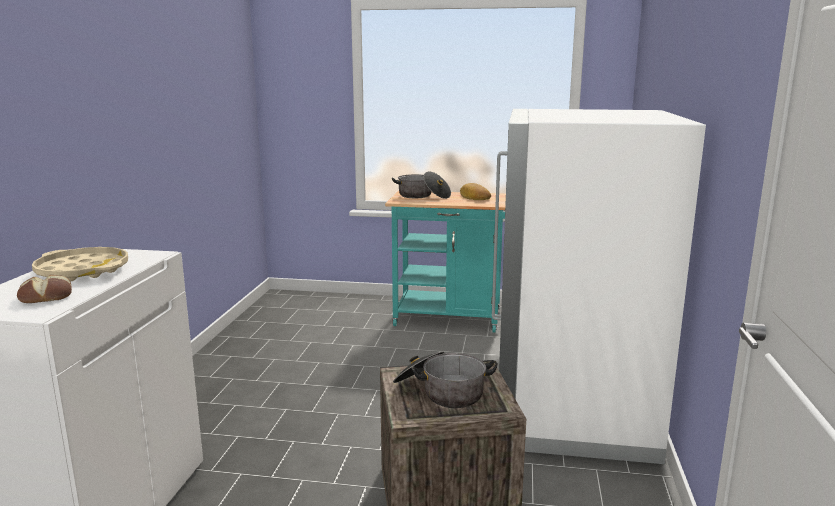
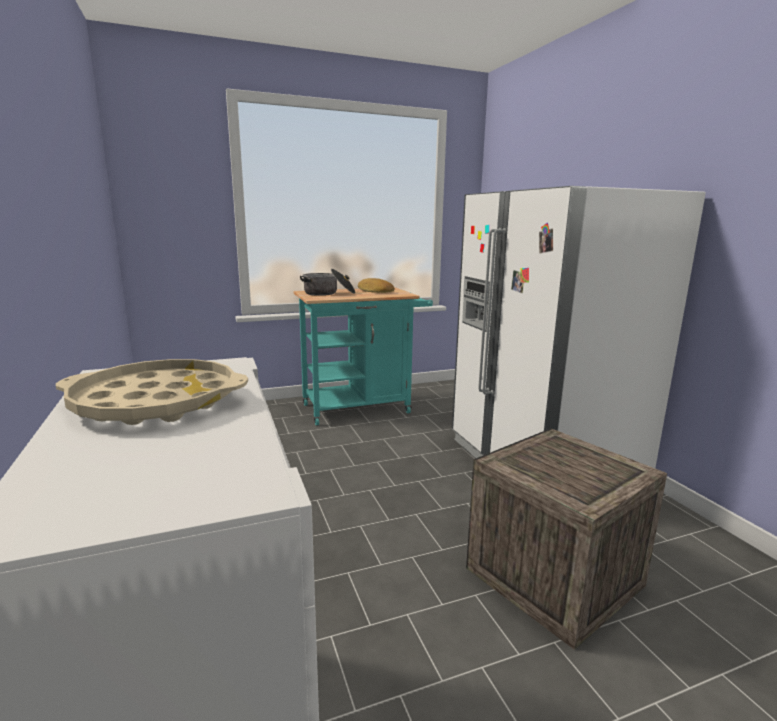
camera: 30 degrees left, 0 degrees up
(46, 296) = (184, 454): bread -> none
(441, 392) = (567, 469): cooking pot -> none

